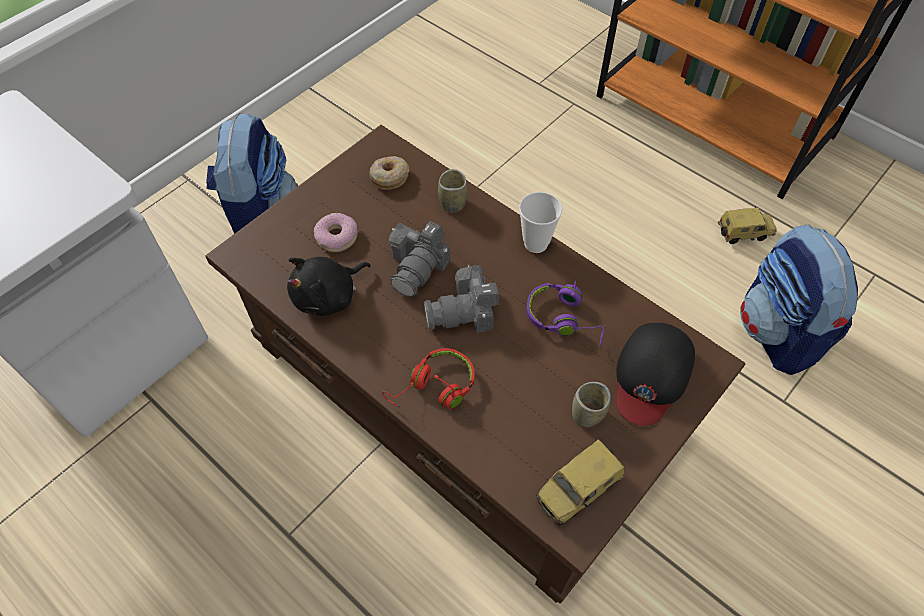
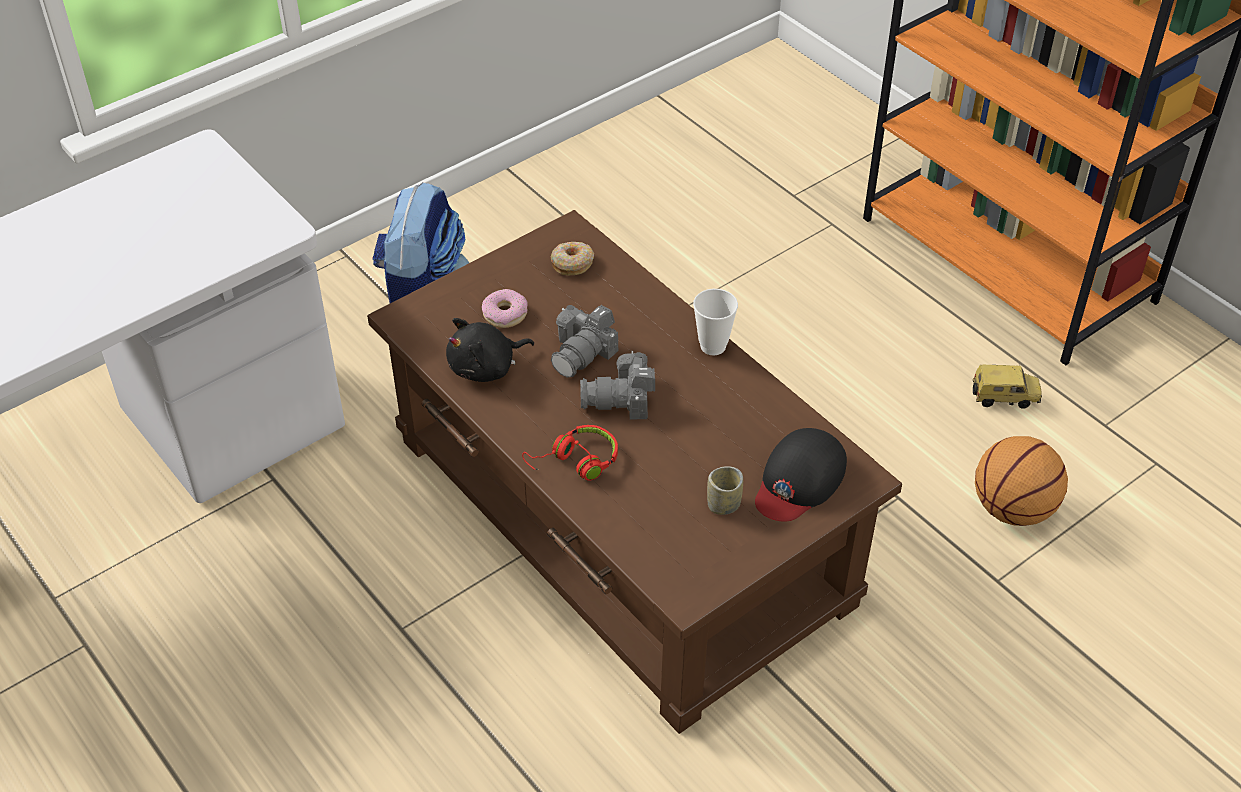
camera: 10 degrees right, 10 degrees down
(453, 203) = (634, 297): cup -> none
(564, 319) = (723, 419): purple headphones -> none
(578, 491) = (696, 566): toy car -> none
(778, 333) = (1013, 510): backpack -> basketball

